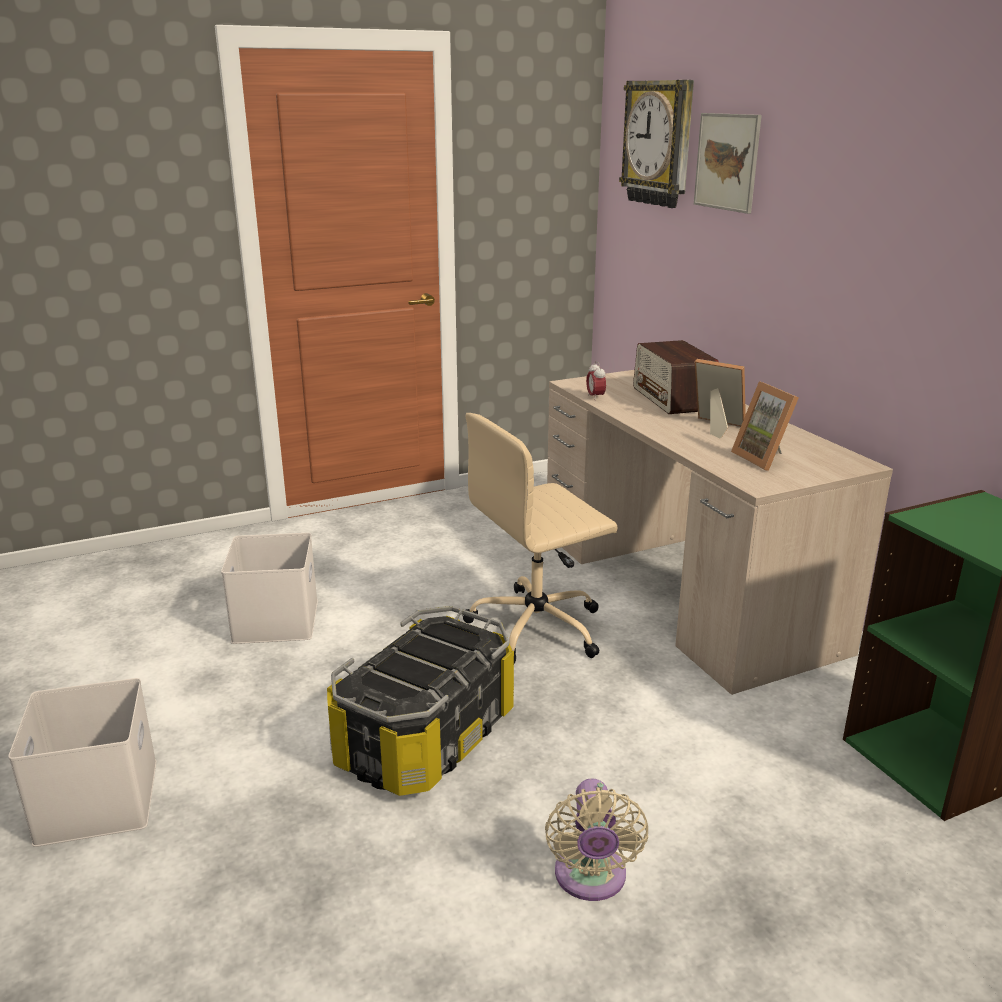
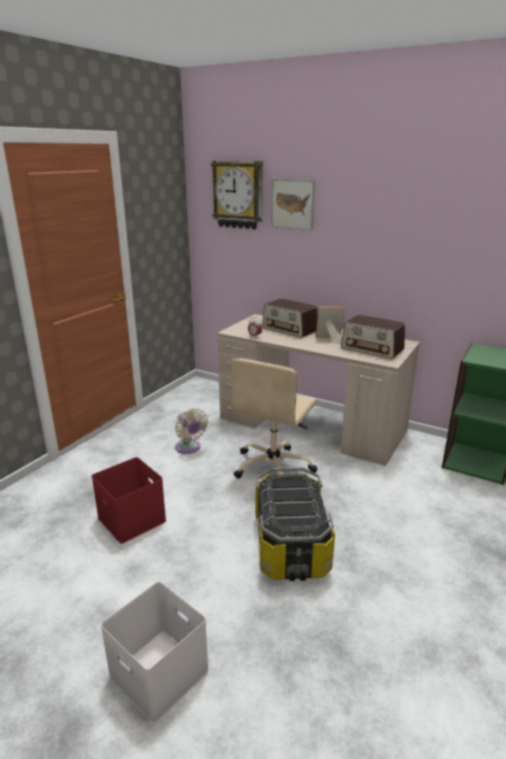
camera: 35 degrees left, 0 degrees up
(277, 621) = (133, 519): white storage box -> red storage box
(590, 879) = (431, 571): beige fan -> beige fan (189, 448)
(765, 458) = (372, 349): picture frame -> radio

